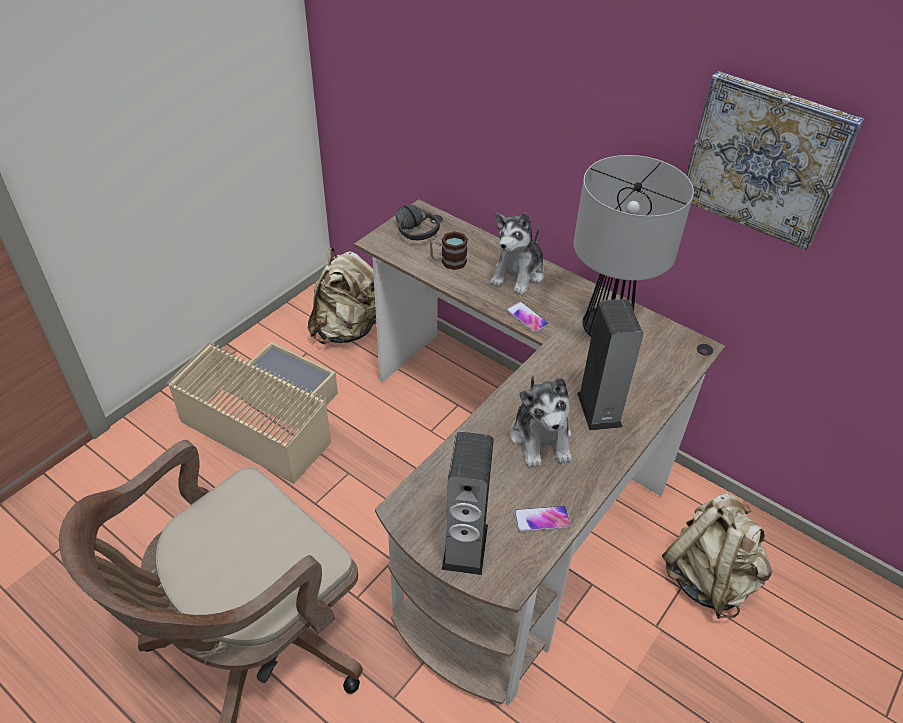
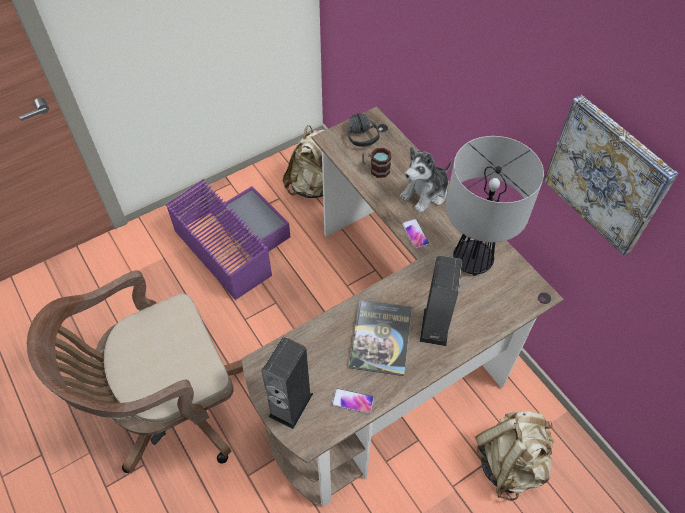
camera: 20 degrees right, 10 degrees up
(264, 419) = (232, 244): beige storage box -> purple storage box
(541, 438) = (380, 338): plush toy -> book

